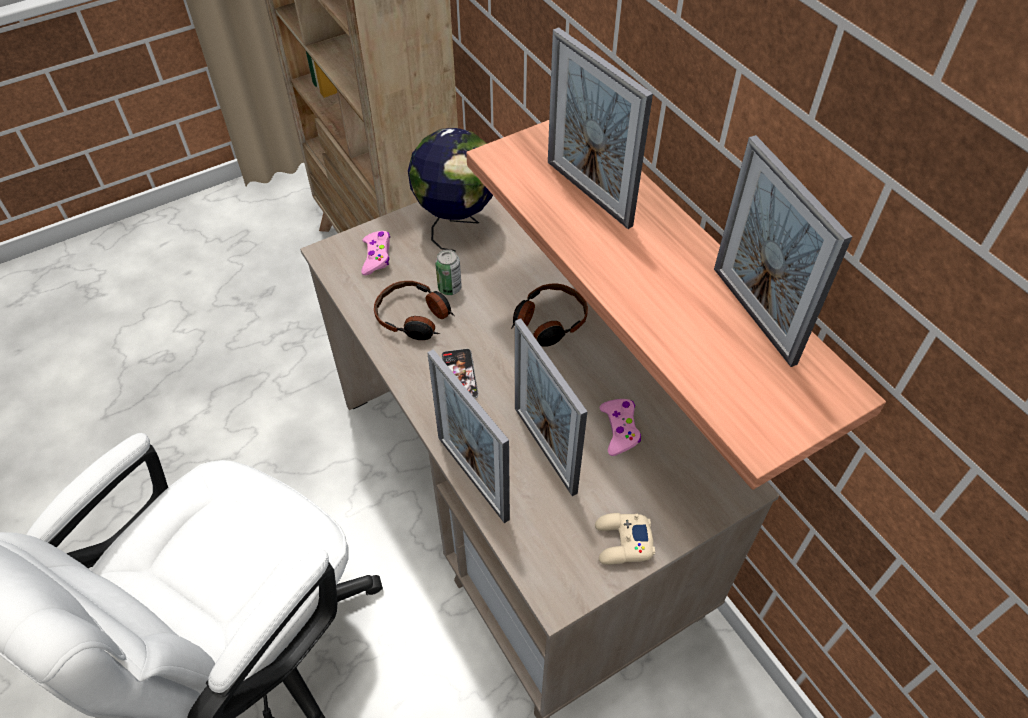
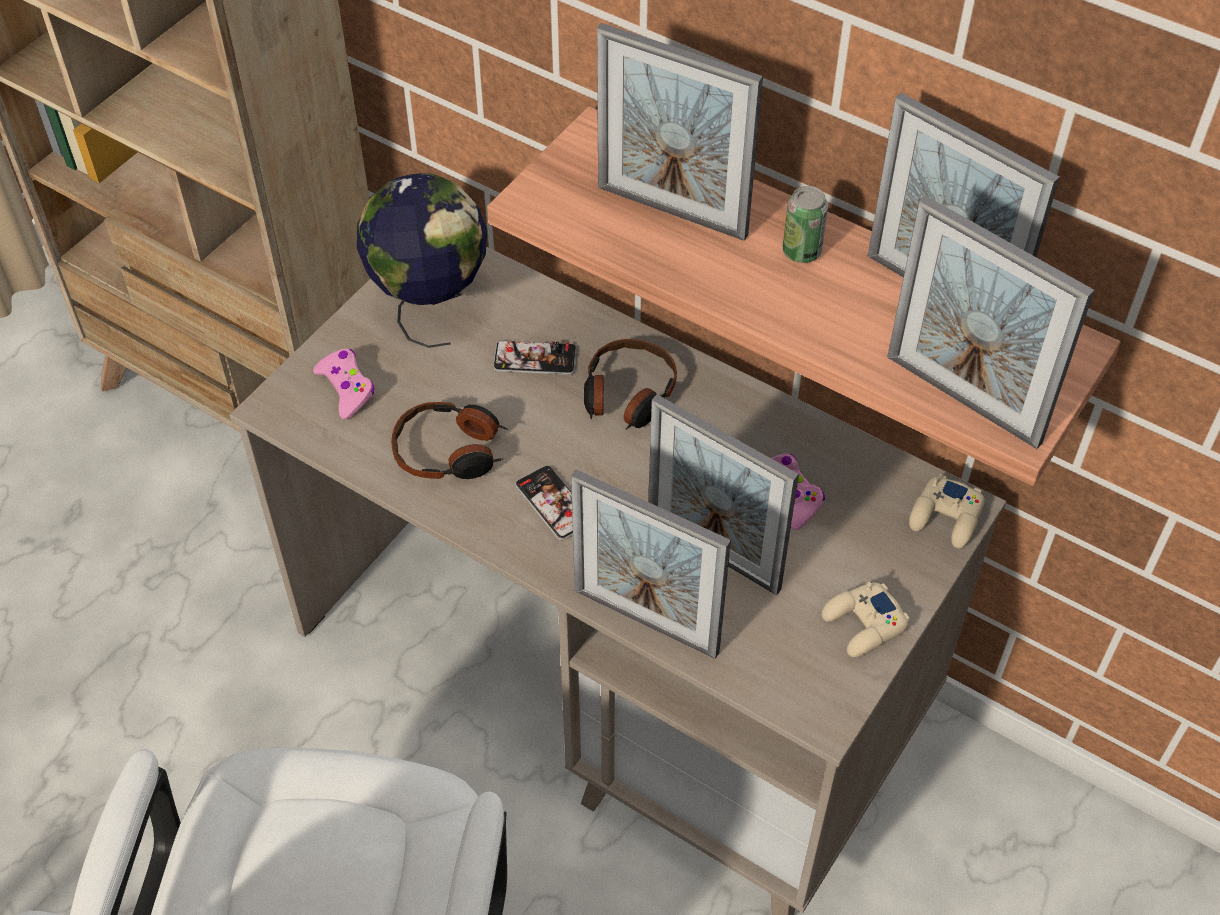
camera: 25 degrees left, 0 degrees up
(449, 288) = (472, 396): can -> can (801, 251)
(502, 278) = (535, 359): none -> phone
(726, 400) = (962, 399): none -> picture frame
(726, 489) = (946, 517): none -> beige game controller

